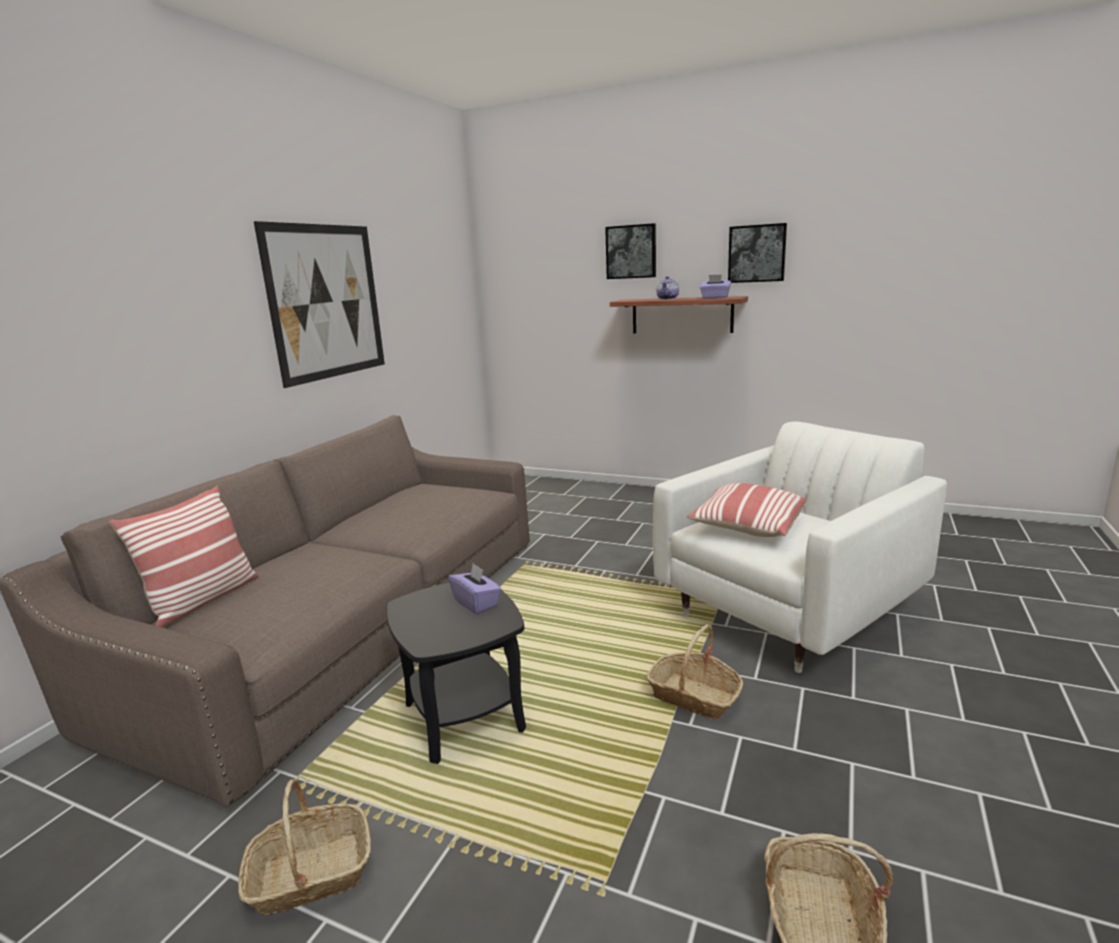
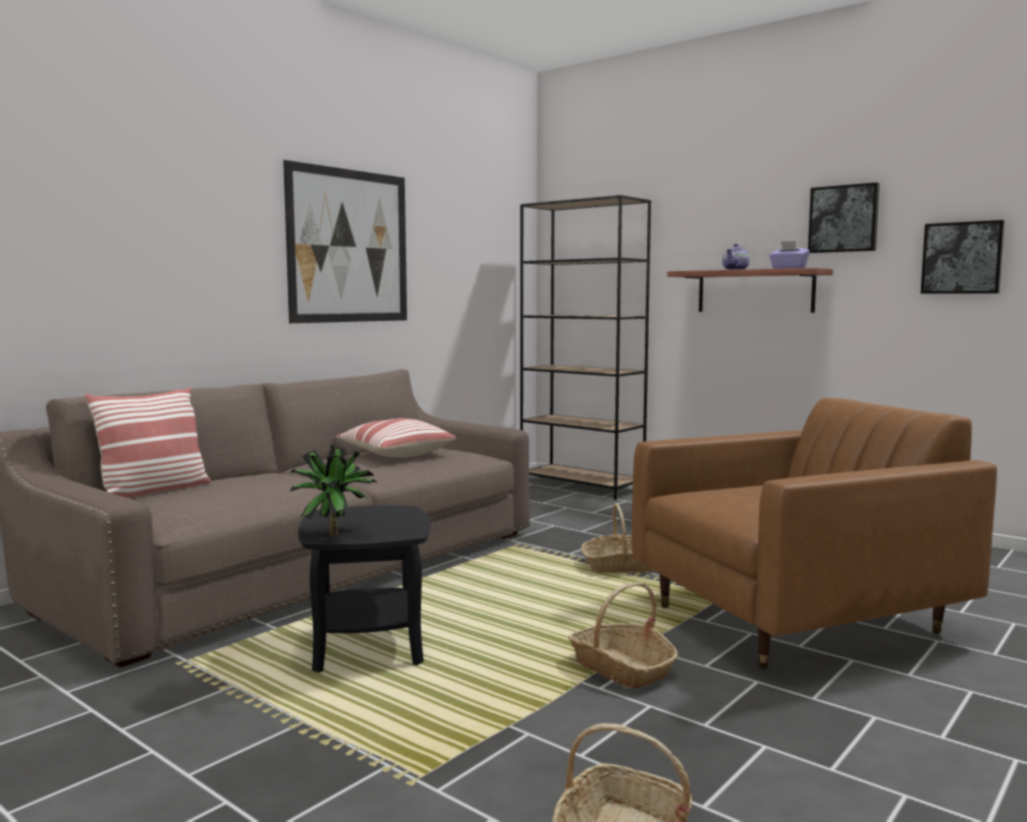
camera: 15 degrees right, 10 degrees down
(310, 874) = (158, 722): basket -> basket (619, 566)
(434, 638) = (333, 534): none -> potted plant
(476, 603) = (393, 519): purple tissue box -> none
(542, 485) = (582, 486): none -> beige bookcase
(631, 252) = (701, 218): picture -> picture (962, 258)
(747, 526) = (734, 497): pillow -> pillow (395, 454)
(789, 611) = (796, 620): white armchair -> brown armchair

